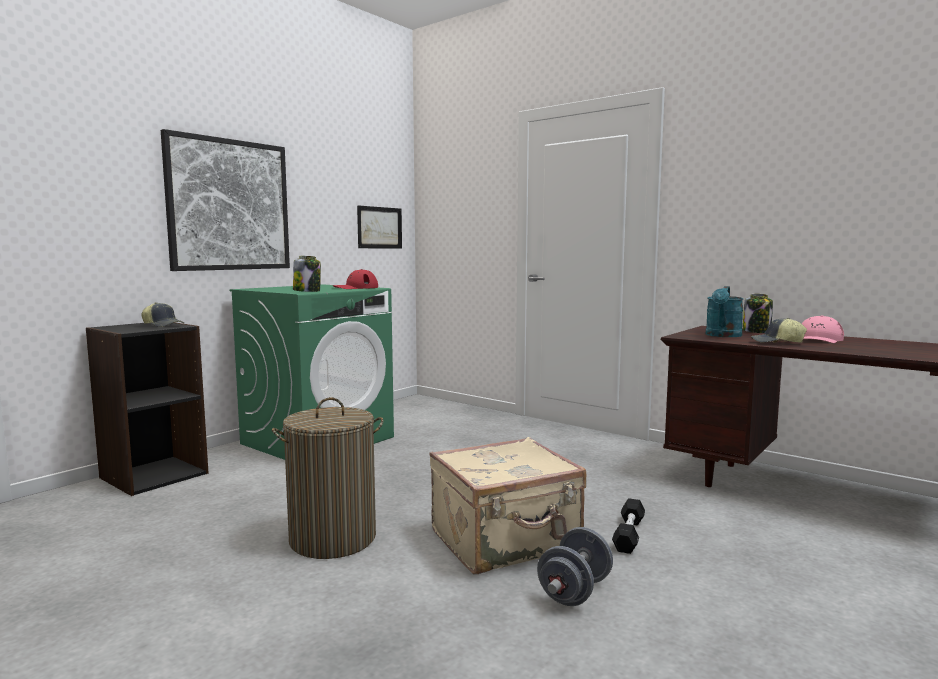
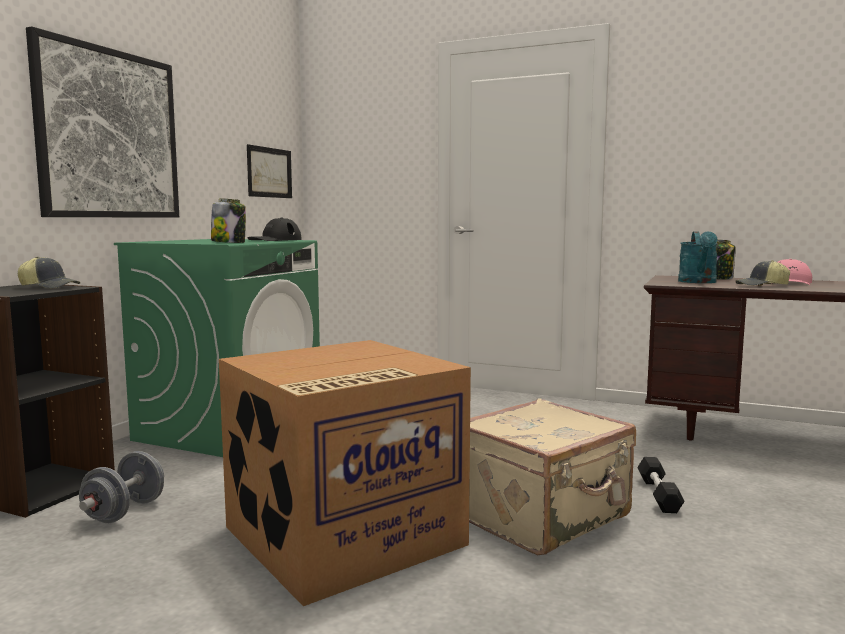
camera: 15 degrees left, 0 degrees up
(332, 539) = (342, 537): laundry basket -> cardboard box
(355, 288) = (275, 240): red cap -> black cap
(574, 591) = (656, 558): grey dumbbell -> grey dumbbell (125, 511)

